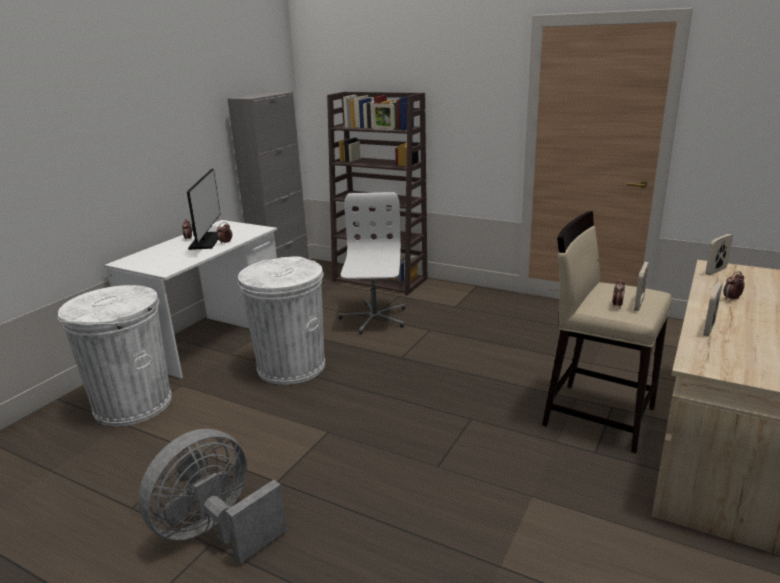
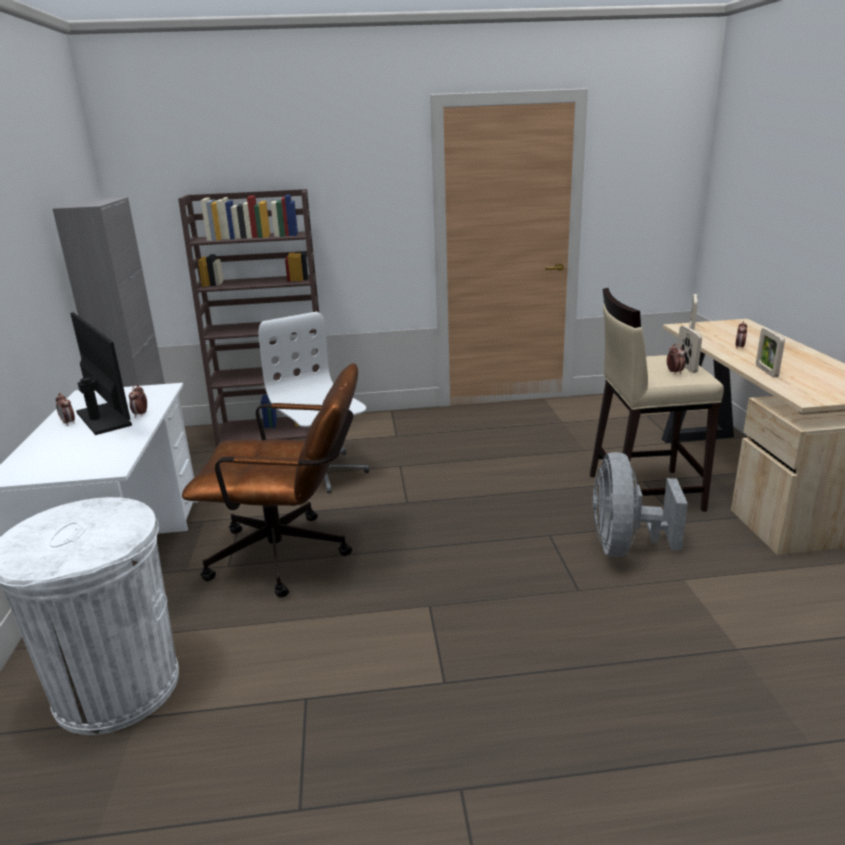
camera: 35 degrees left, 0 degrees up
(216, 531) = (448, 771): grey fan -> grey fan (624, 546)
(291, 367) = (291, 556): white trash can -> brown office chair
(383, 129) = (269, 237): picture frame -> none

